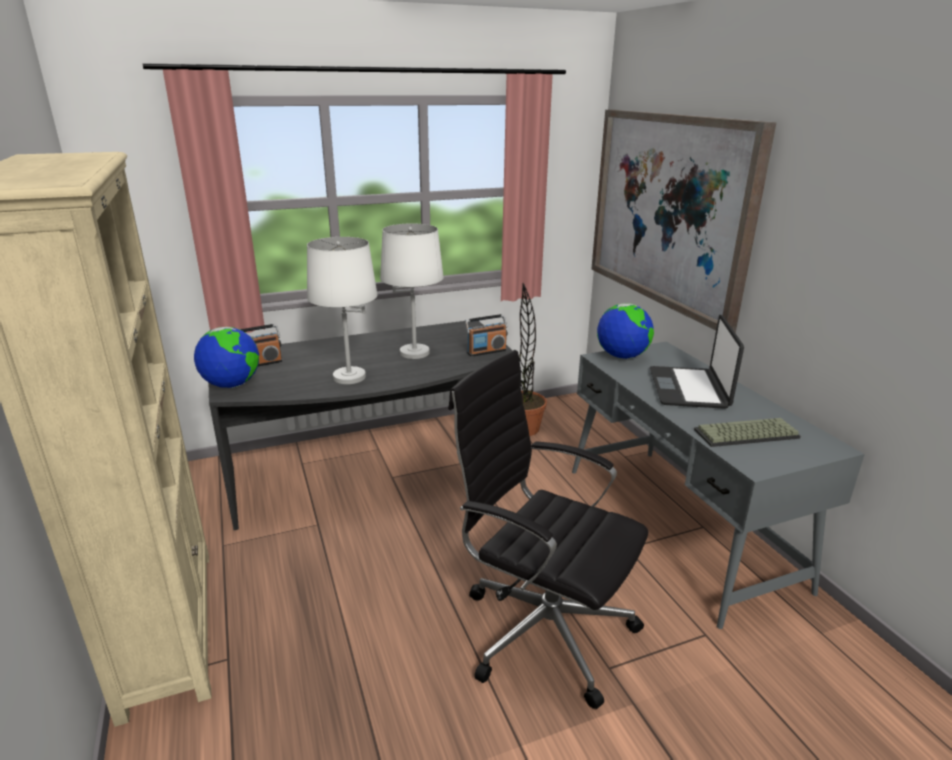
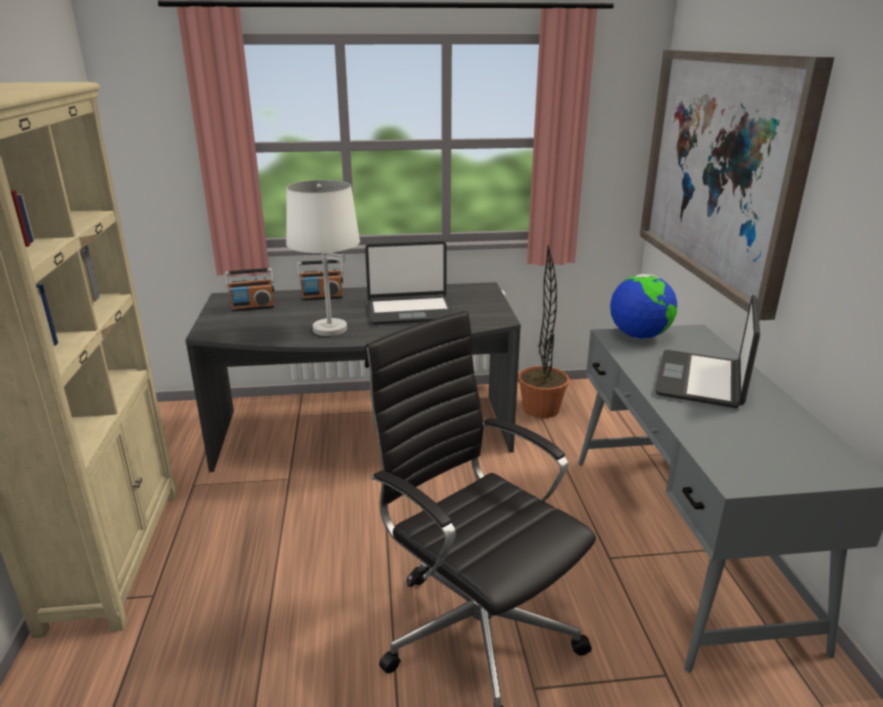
camera: 15 degrees right, 0 degrees up
(232, 385) = (215, 325): globe -> none
(414, 353) = (410, 311): white table lamp -> laptop
(486, 351) = (487, 316): radio -> radio (322, 297)
(746, 435) = (745, 442): keyboard -> none

